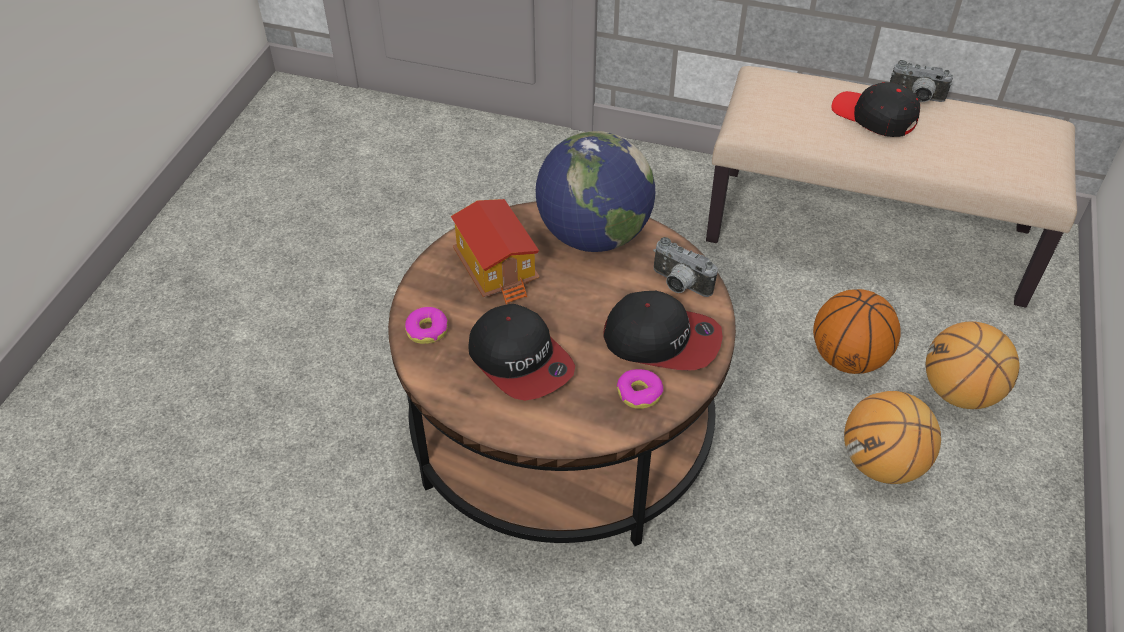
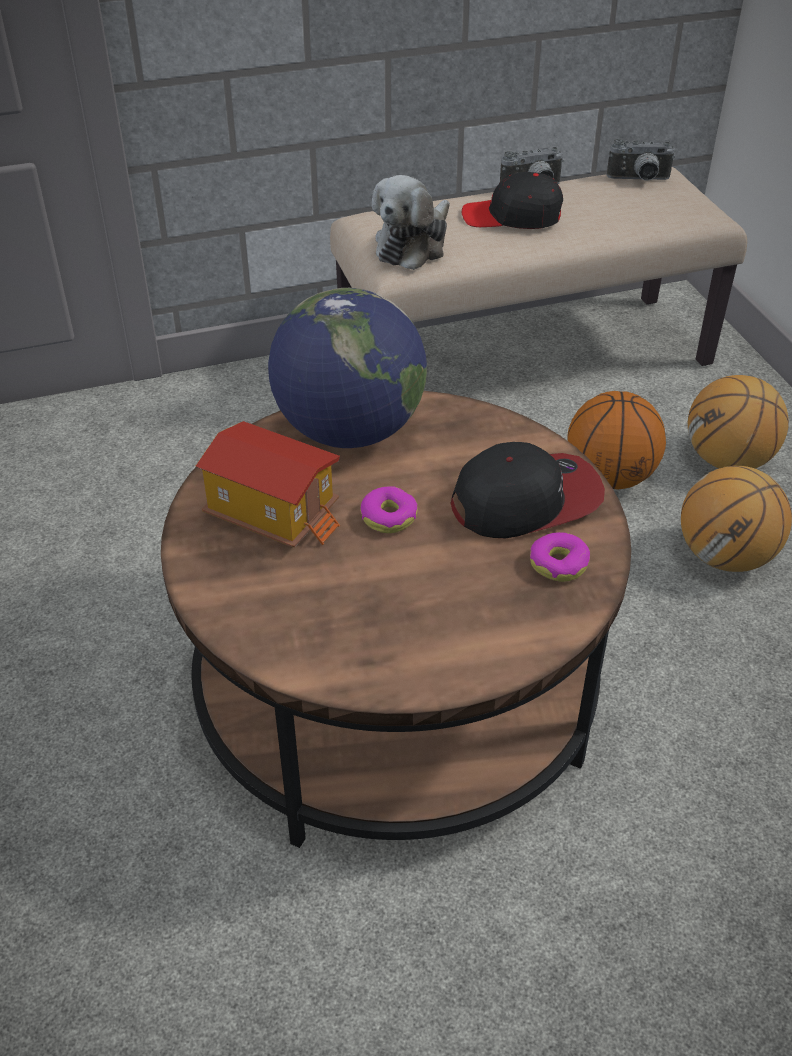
camera: 35 degrees left, 5 degrees down
(427, 330) = (253, 619): donut -> donut (389, 517)
(521, 360) = (398, 595): cap -> none
(678, 285) = (488, 440): camera -> camera (639, 180)
(773, 111) = (413, 245): none -> plush toy

